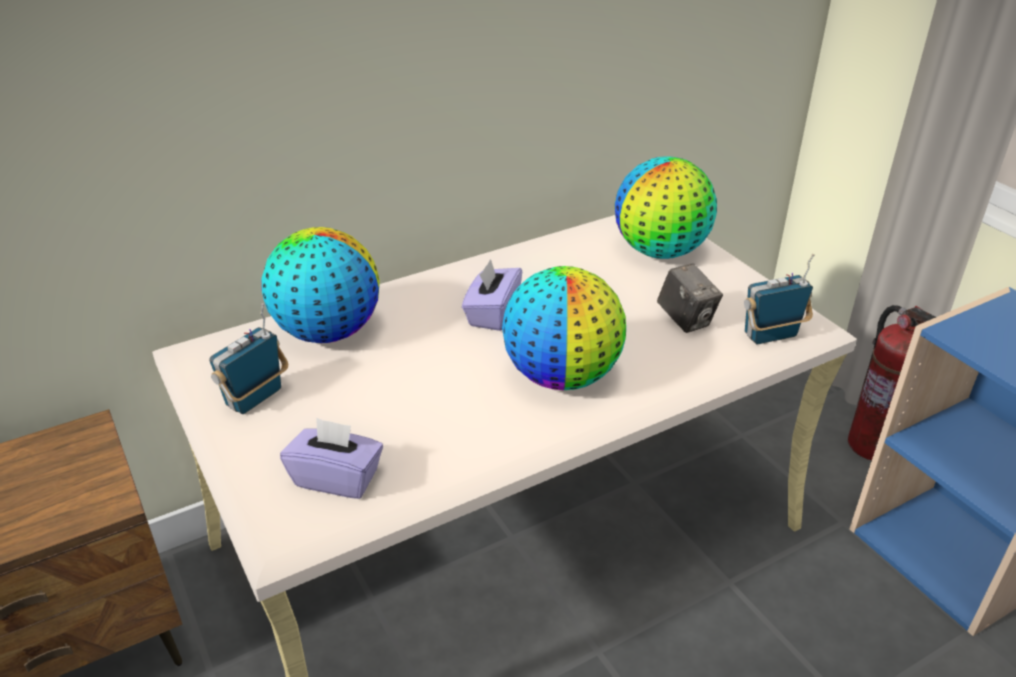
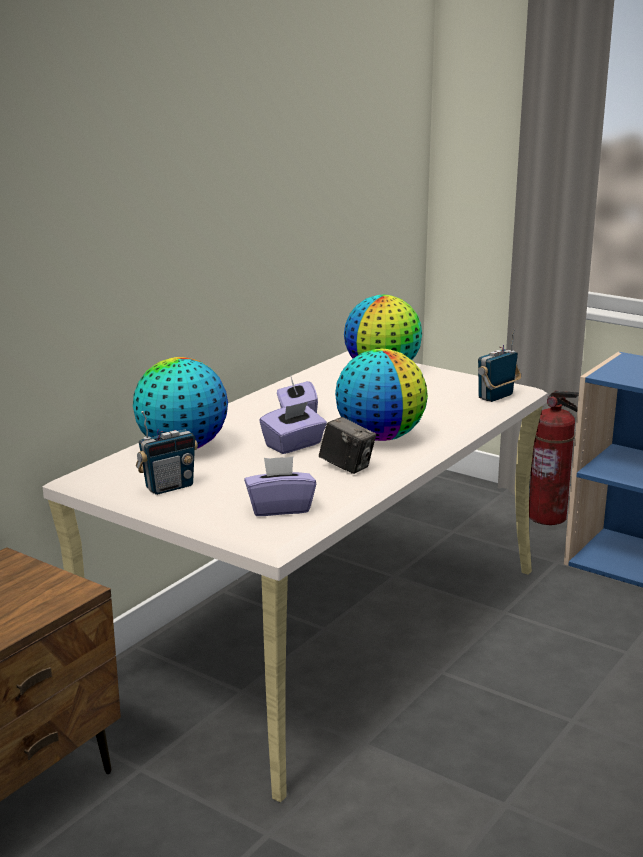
camera: 25 degrees left, 15 degrees down
(255, 398) = (169, 487): radio -> radio turned 135 degrees counterclockwise
(449, 362) = (293, 445): none -> purple tissue box
(686, 320) = (434, 399): camera -> camera (347, 467)

